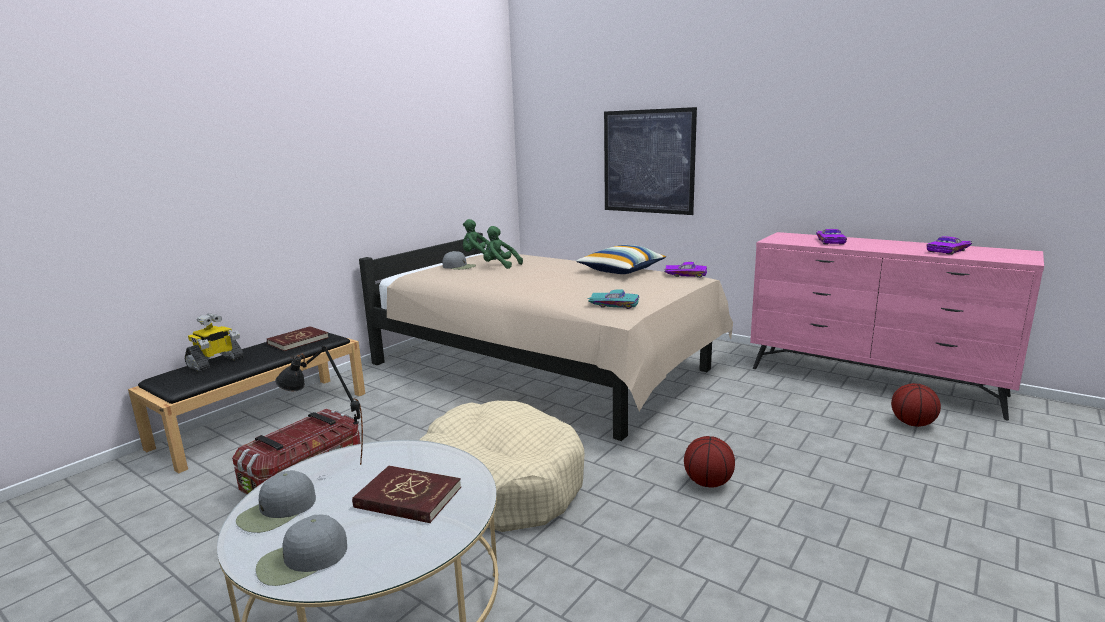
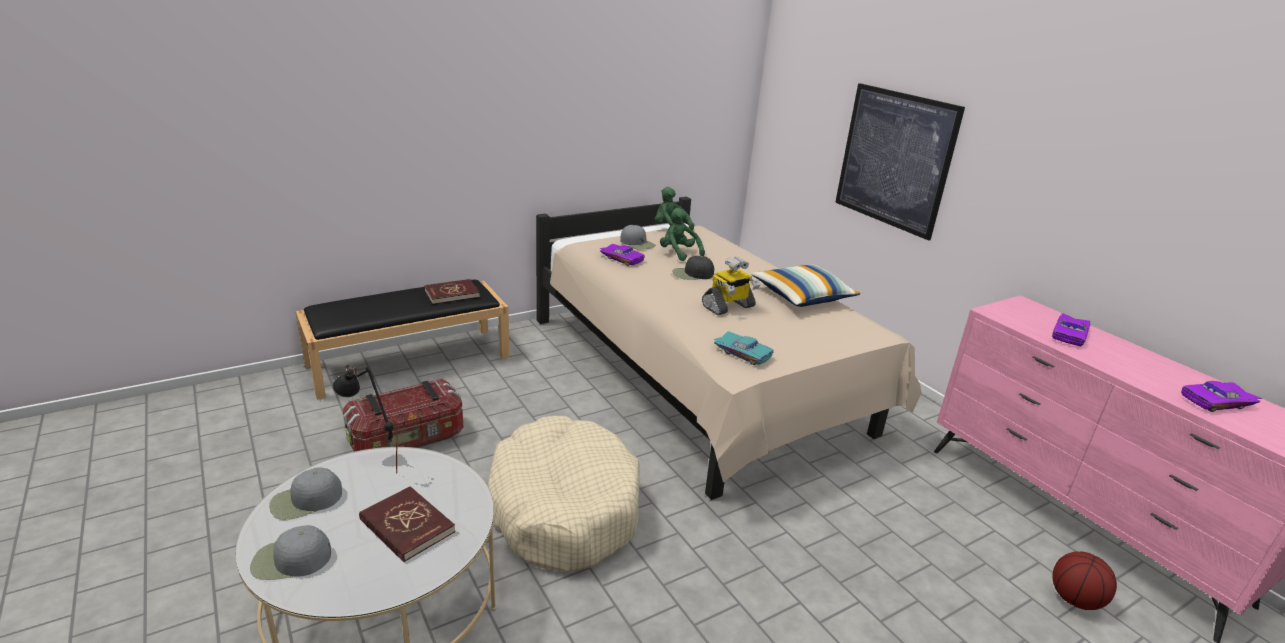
camera: 20 degrees right, 10 degrees up
(216, 363) = (371, 302): toy robot -> toy robot (728, 307)
(524, 274) = (692, 274): none -> black cap
(685, 274) = (870, 324): purple toy car -> purple toy car (622, 258)
(707, 483) = (762, 586): basketball -> none

